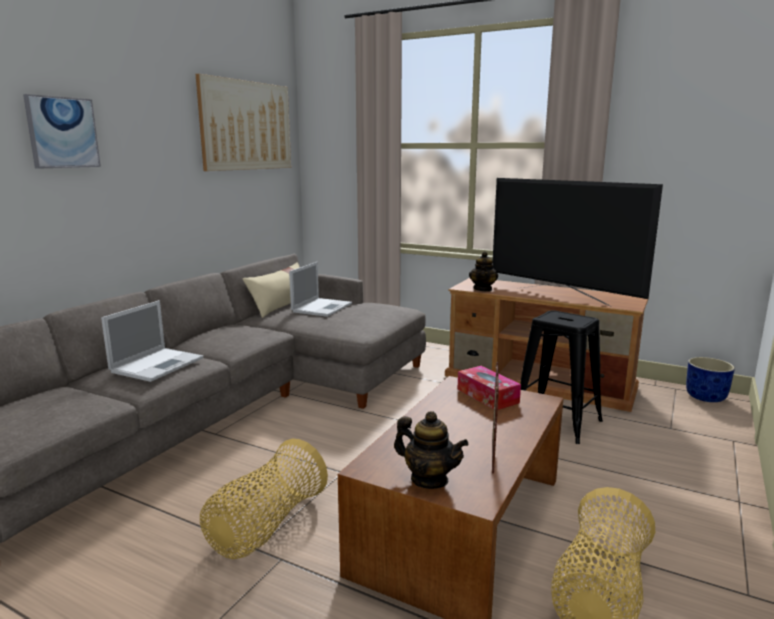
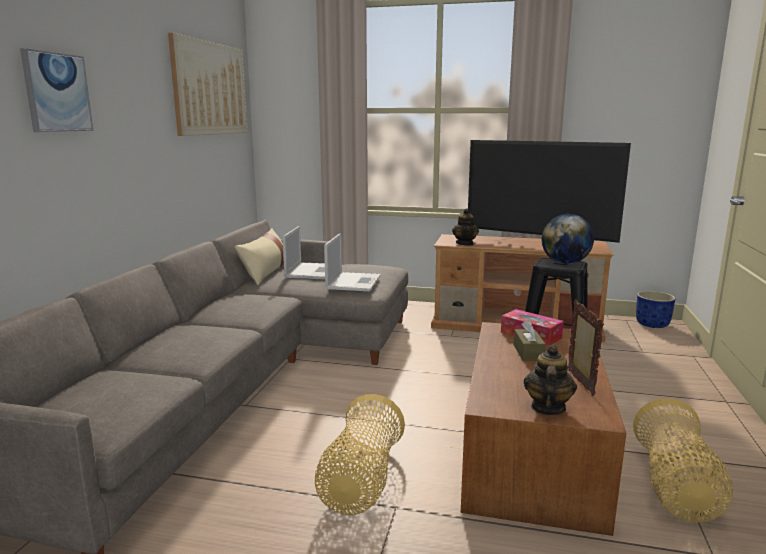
camera: 15 degrees left, 0 degrees up
(158, 364) = (196, 337): laptop -> laptop (353, 282)
(429, 479) = (547, 408): teapot -> teapot turned 90 degrees counterclockwise
(466, 415) = (528, 352): none -> brown tissue box
(571, 318) = (565, 263): none -> globe

